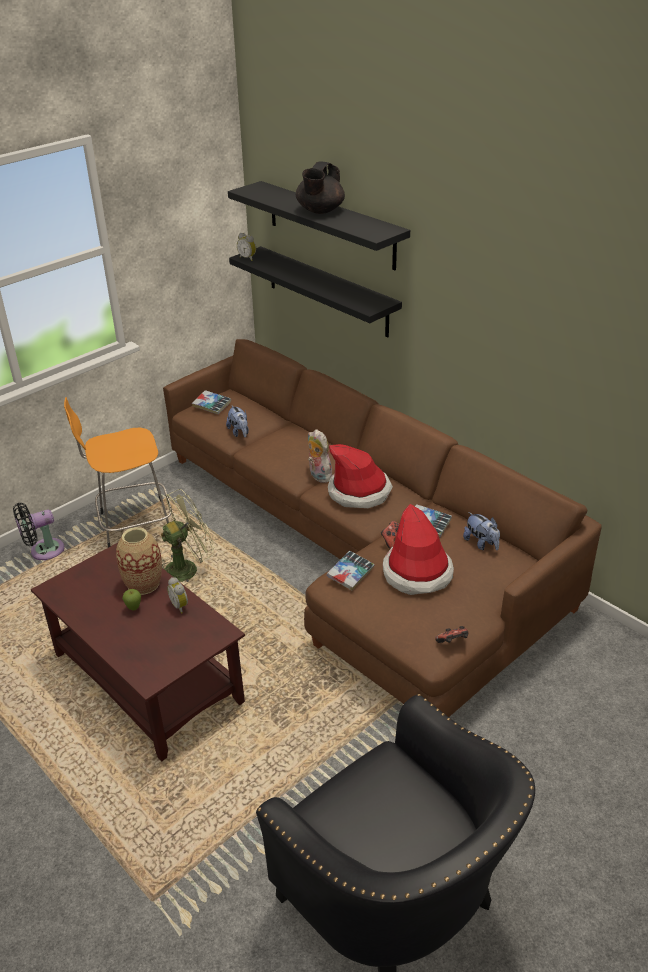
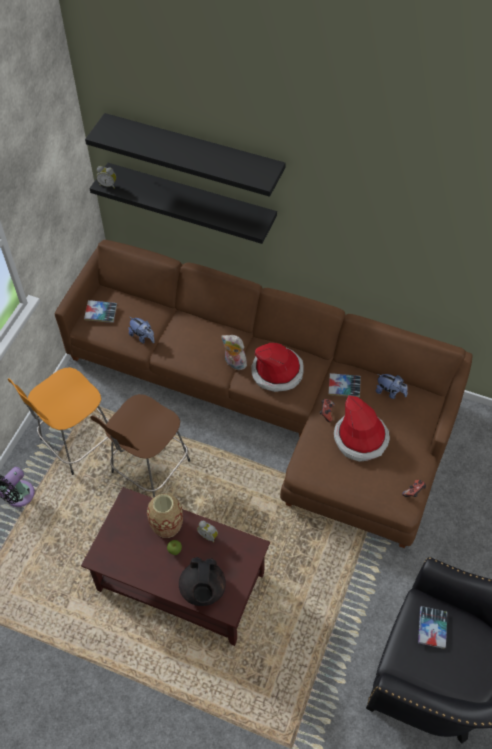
camera: 25 degrees left, 20 degrees up
(187, 568) = (149, 469): green fan -> brown stool
(320, 211) = (192, 152): black teapot -> black teapot (203, 589)
(350, 574) = (313, 456): book -> book (431, 628)

